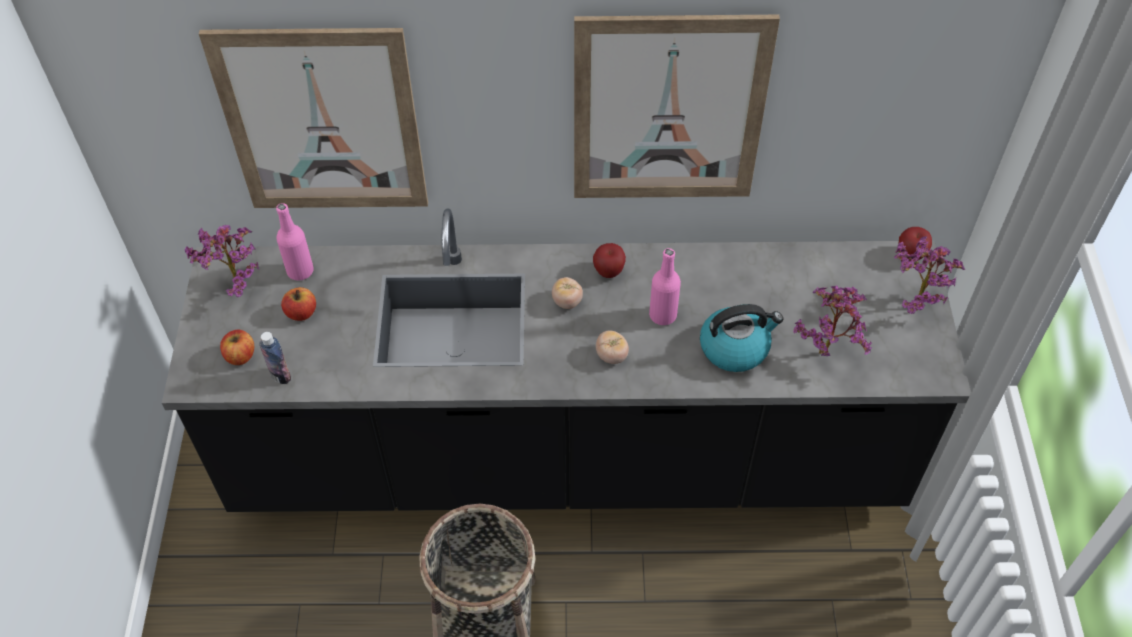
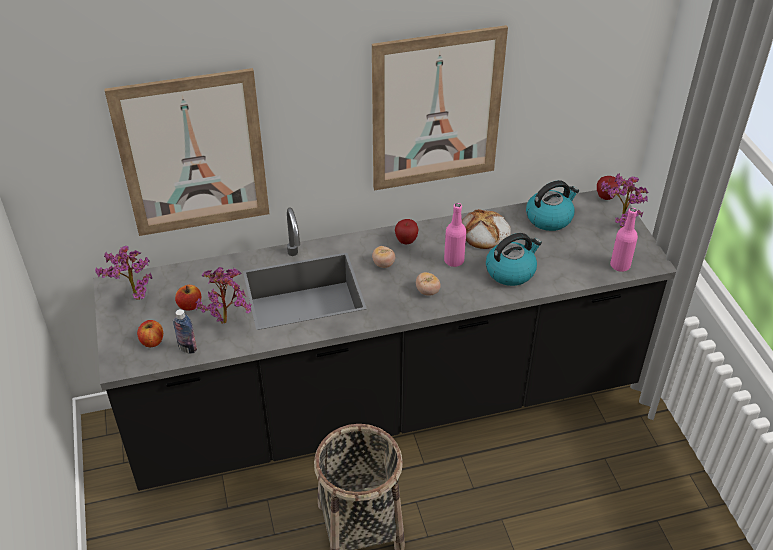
camera: 15 degrees left, 10 degrees down
(300, 271) = (179, 279): pink bottle -> pink bottle (620, 265)
(718, 280) = (484, 233): none -> bread
(818, 274) = (549, 218): none -> kettle
(827, 349) = (572, 261): potted plant -> potted plant (227, 320)

